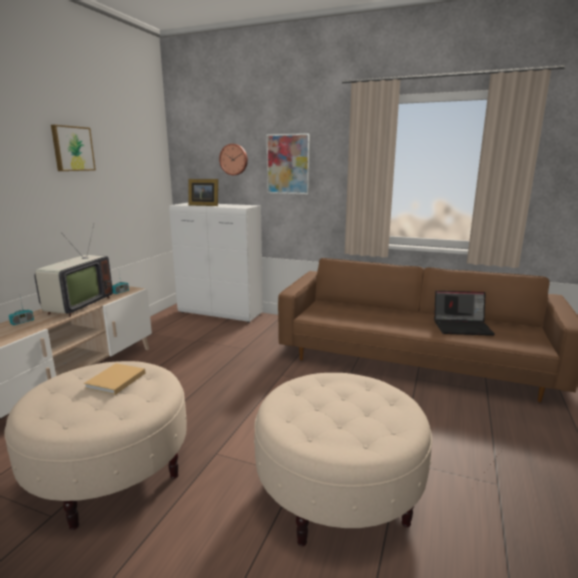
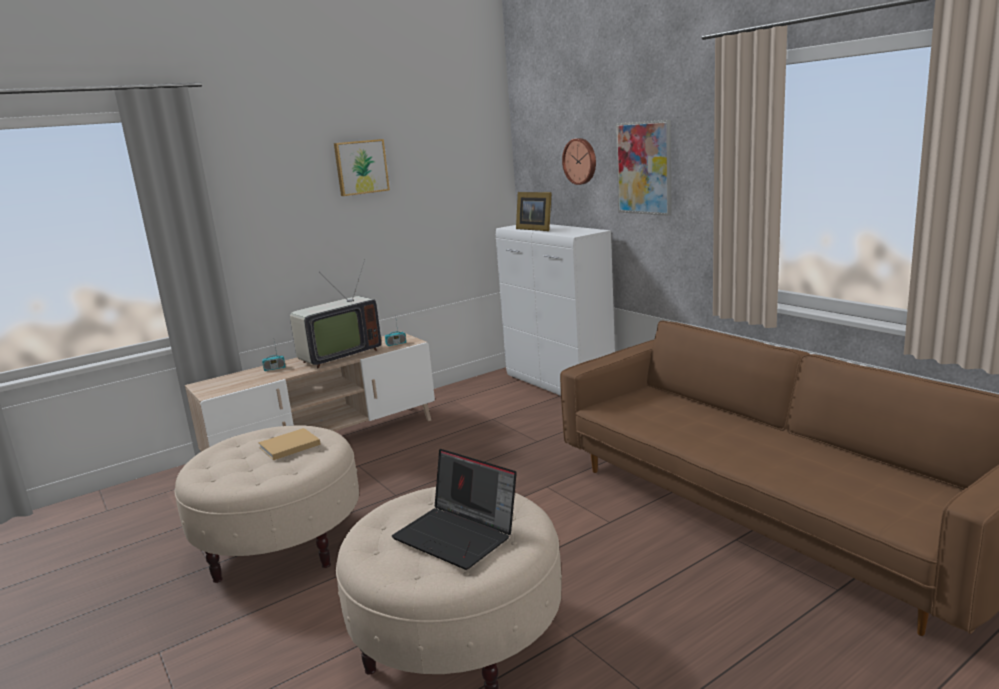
camera: 35 degrees right, 0 degrees up
(462, 327) = (822, 469): laptop -> laptop (458, 535)

